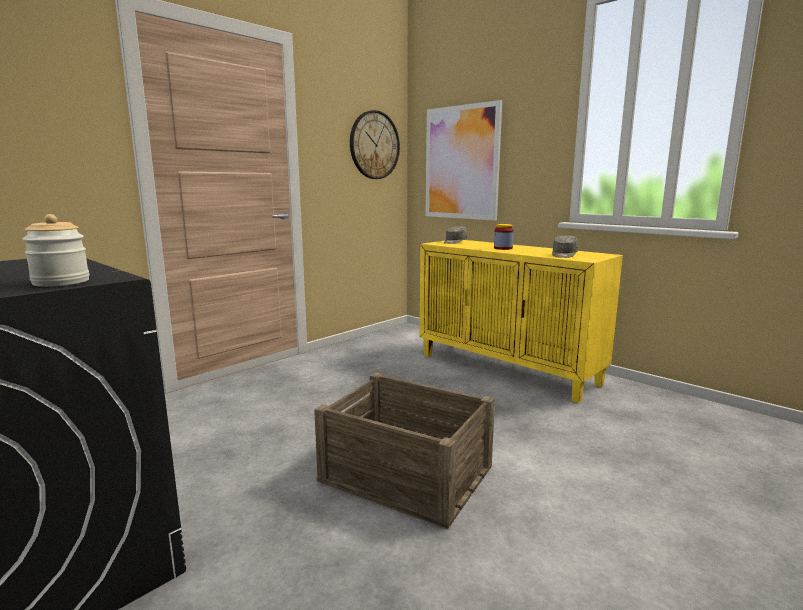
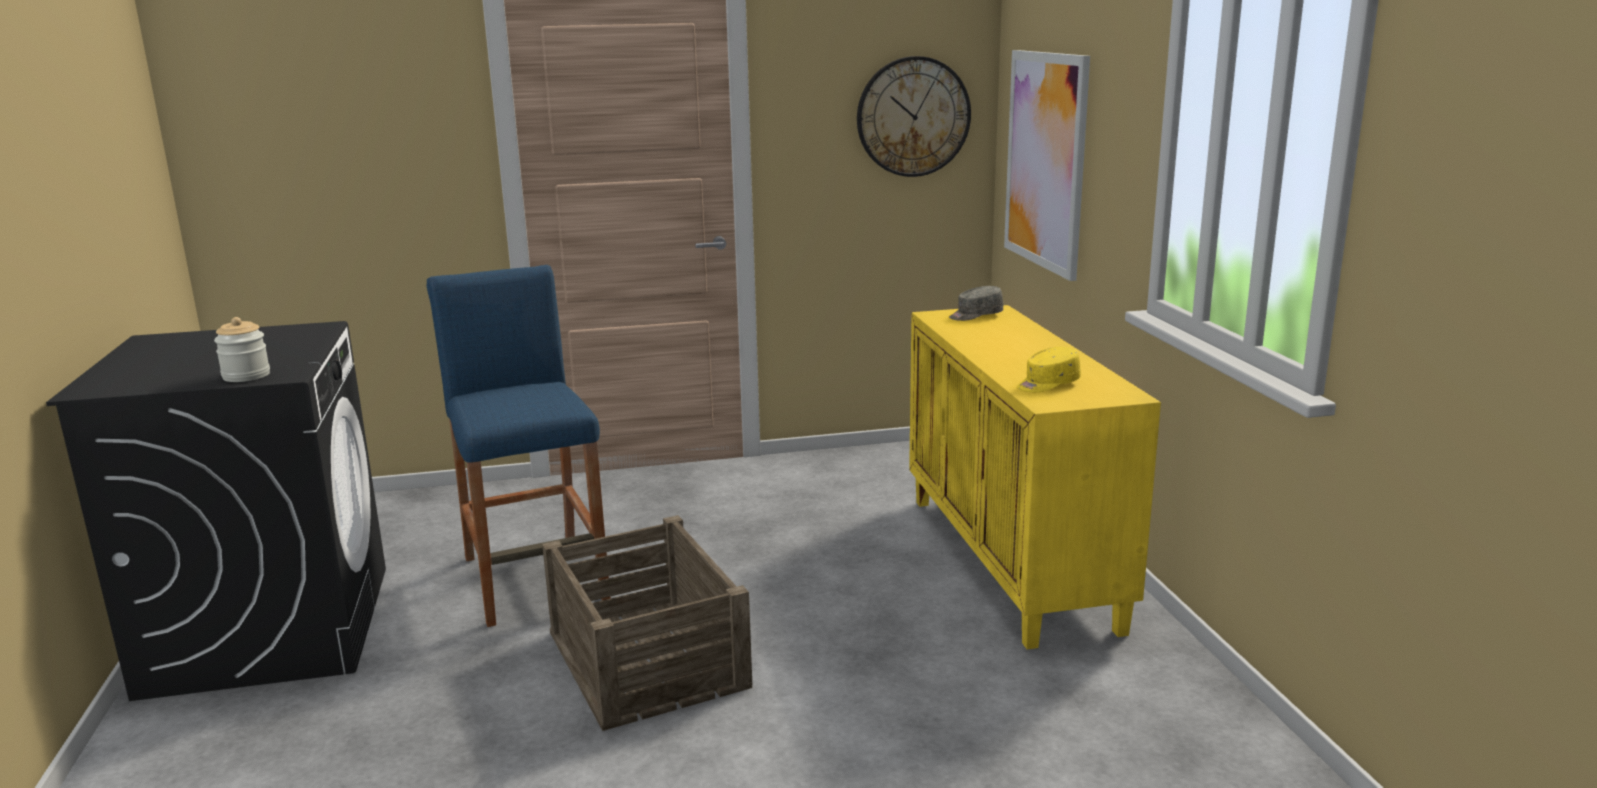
camera: 35 degrees right, 5 degrees up
(255, 451) = (535, 578): none -> blue stool
(503, 248) = (1003, 347): jar -> none
(564, 255) = (1047, 384): grey cap -> yellow cap

